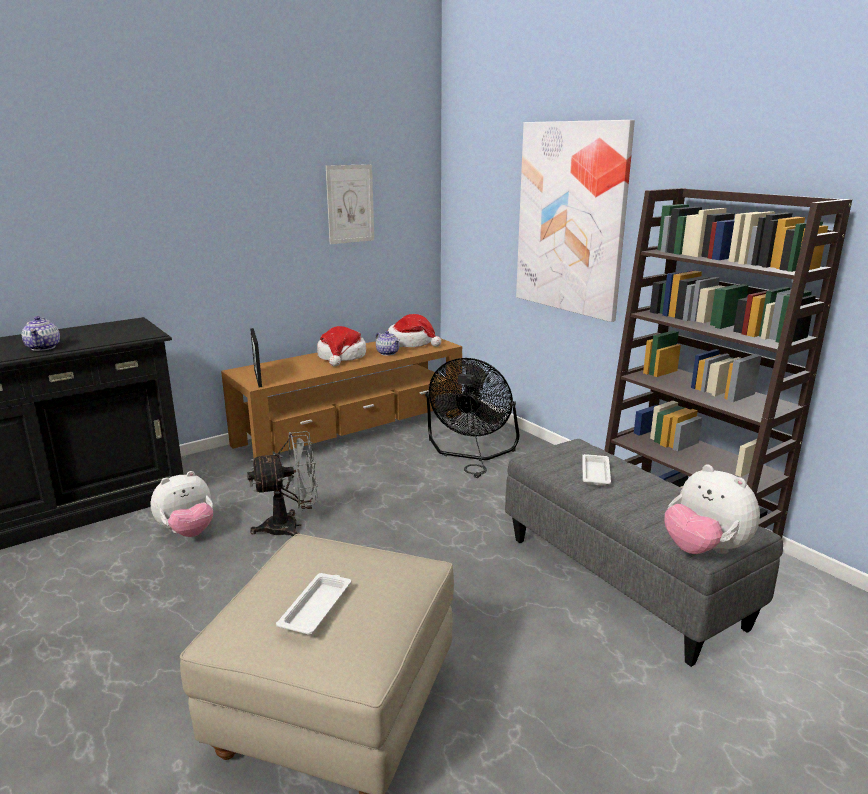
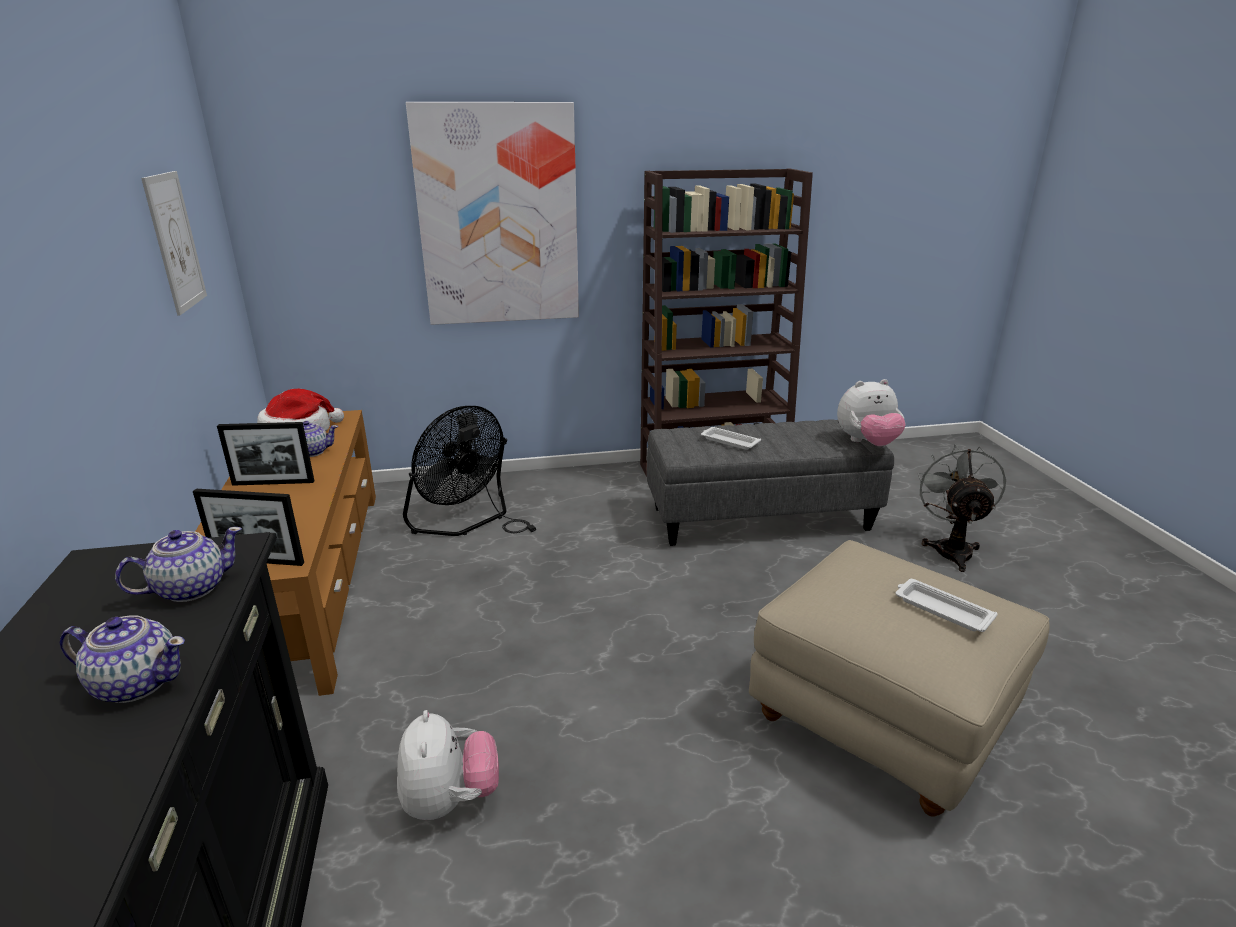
camera: 65 degrees left, 5 degrees up
(113, 337) = (190, 588): none -> teapot
(291, 527) = (524, 688): grey fan -> grey fan (951, 548)
(341, 357) = (273, 483): hat -> picture frame

